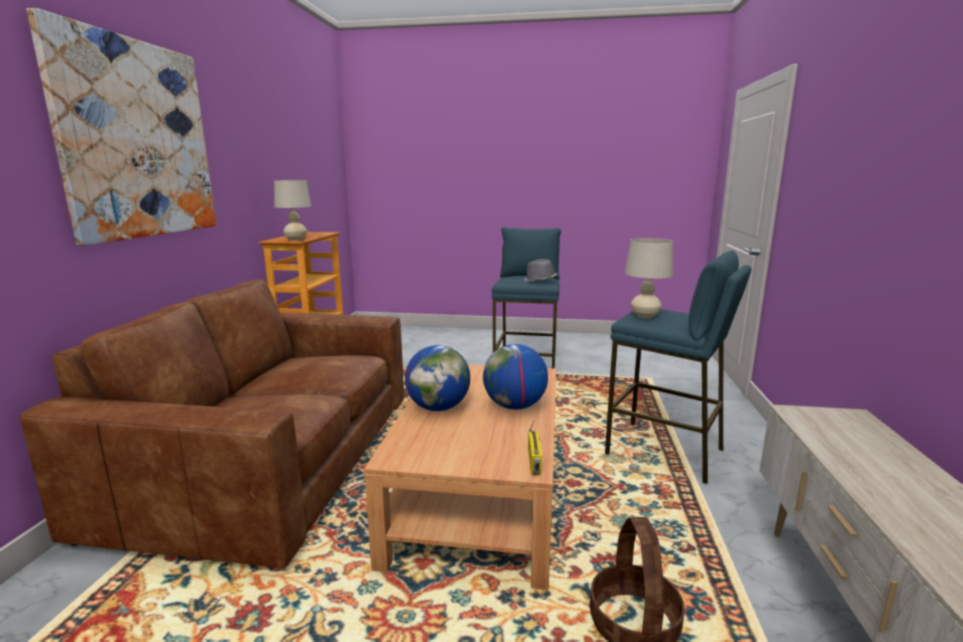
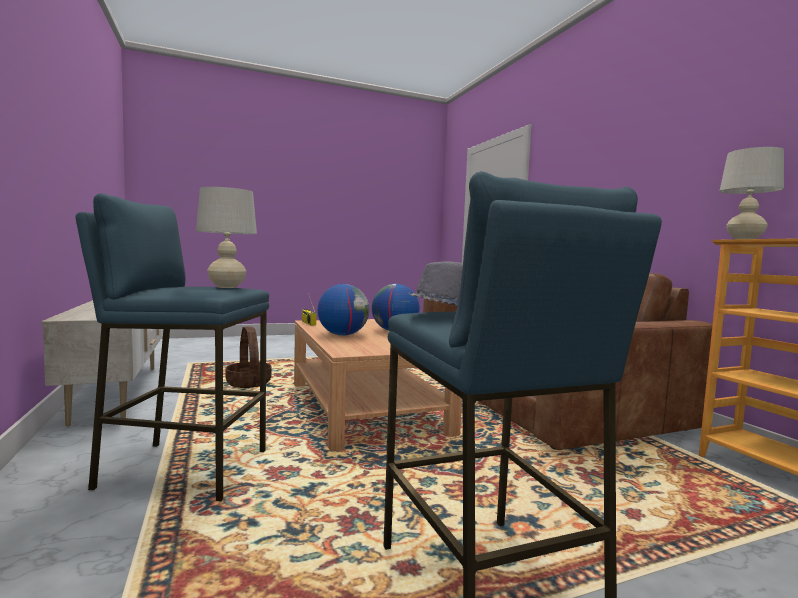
camera: 150 degrees right, 10 degrees down
(137, 140) = (627, 153): picture -> none

